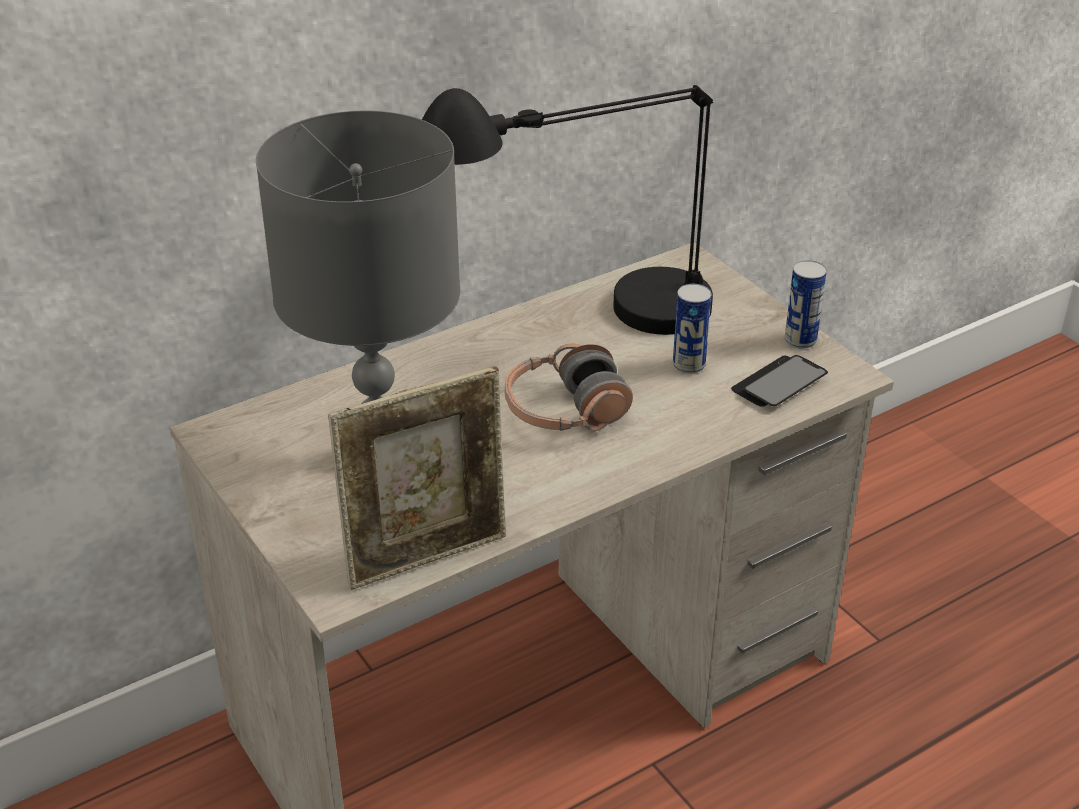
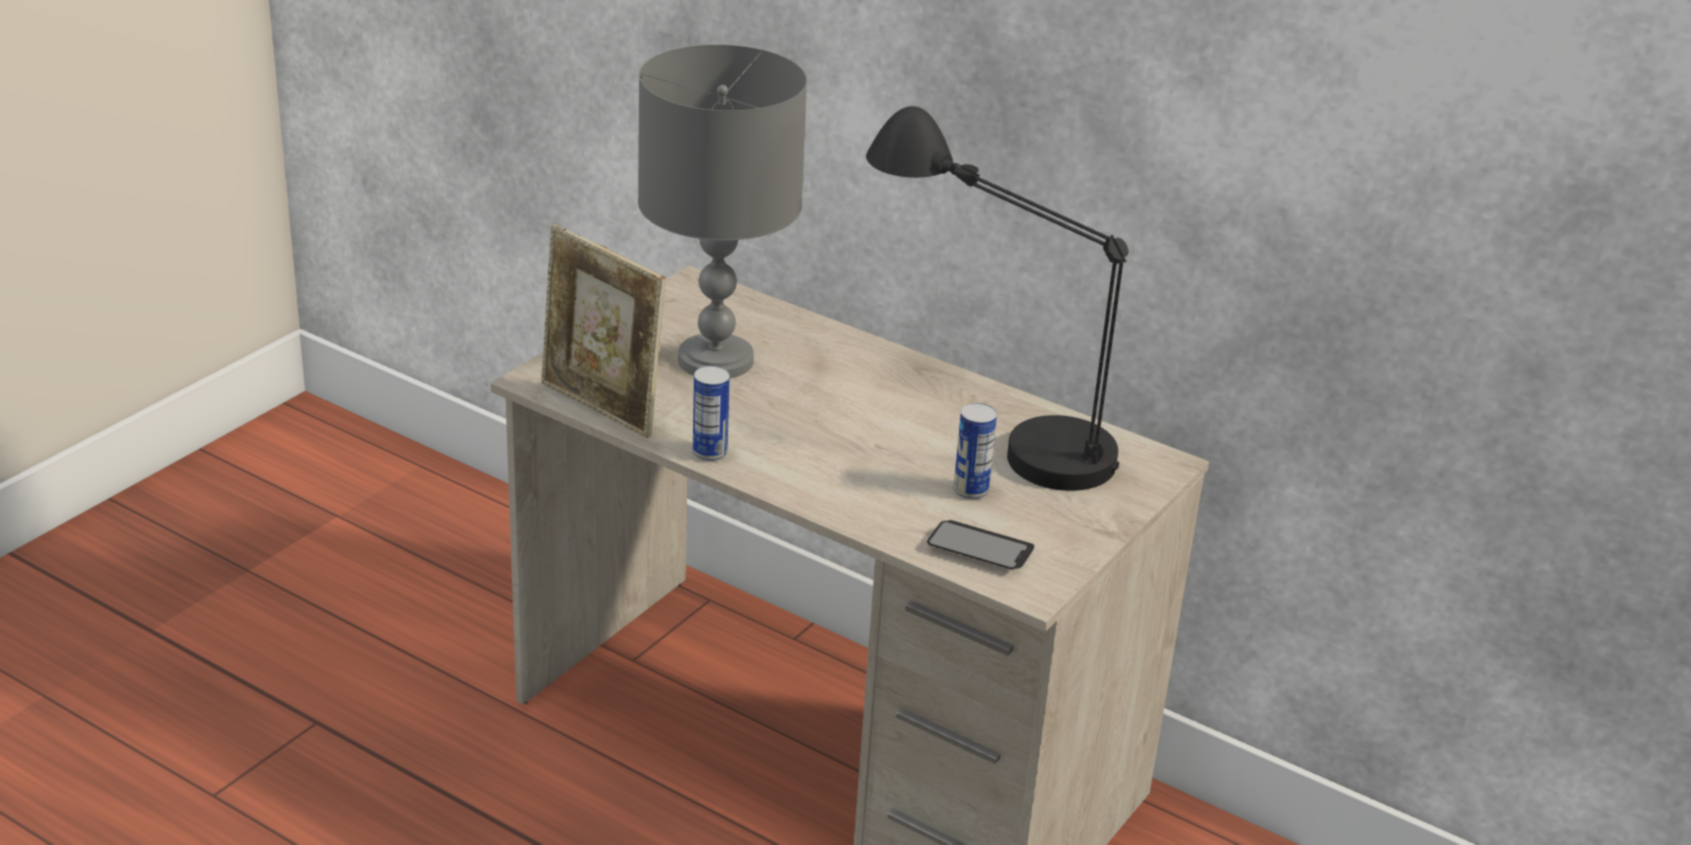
camera: 65 degrees right, 5 degrees down
(565, 411) = (842, 436): headphones -> none
(800, 340) = (1072, 552): can -> can (709, 452)

